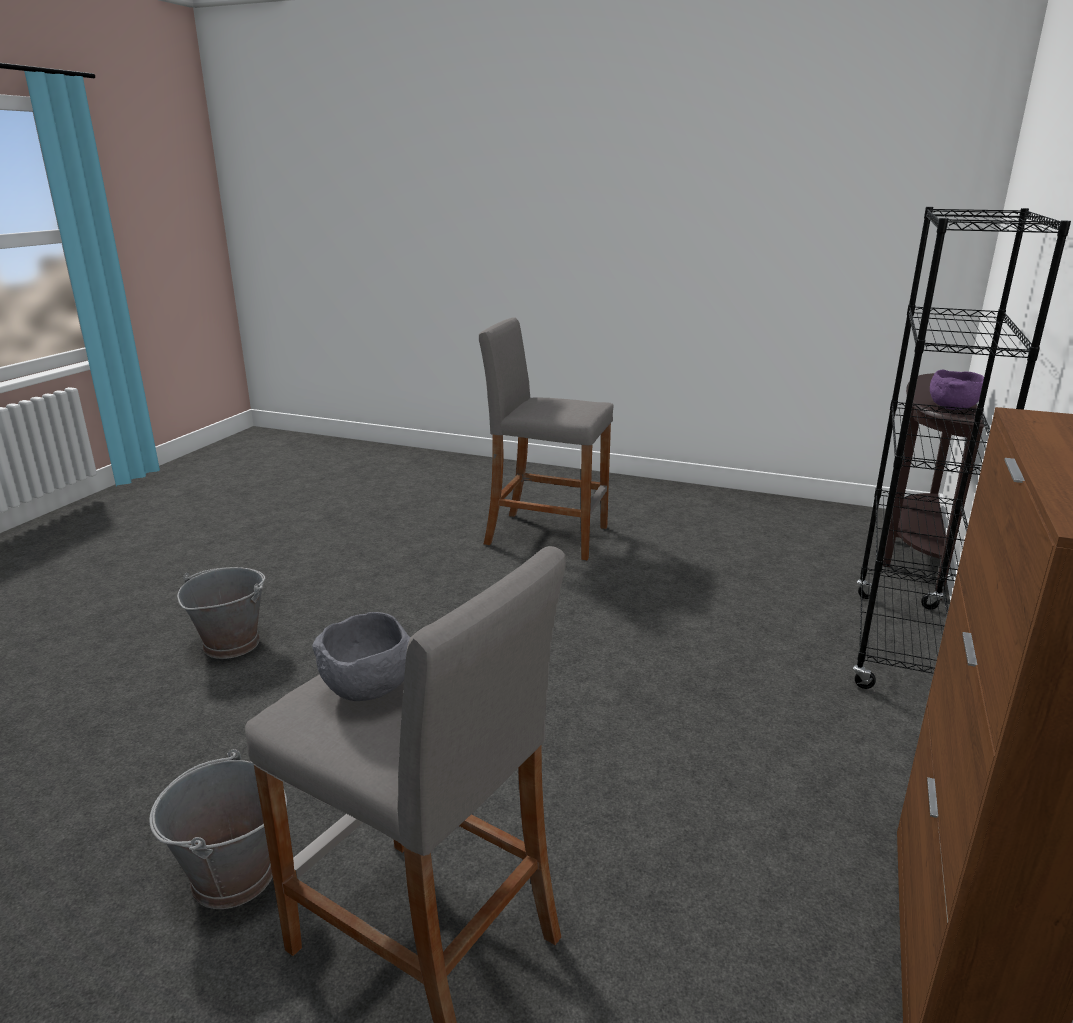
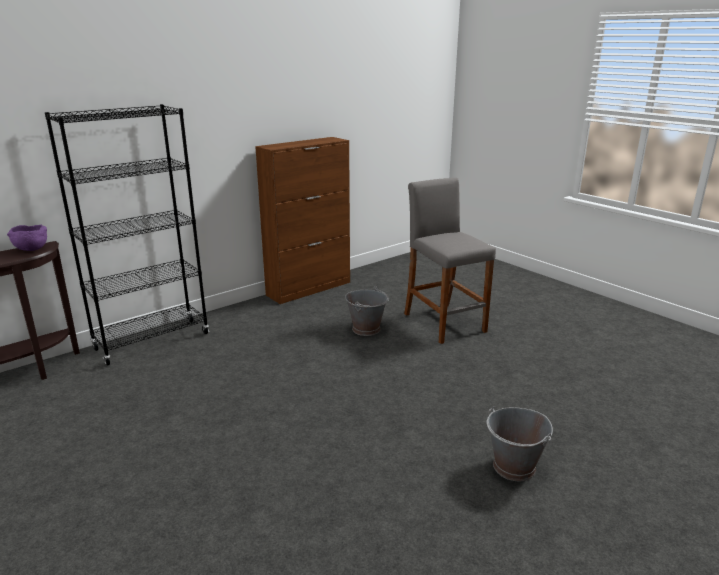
camera: 150 degrees left, 0 degrees up
(232, 877) = (505, 351): grey bucket -> grey bucket (366, 329)
(370, 689) = (457, 241): grey bowl -> none
(546, 535) = (188, 503): grey stool -> none

